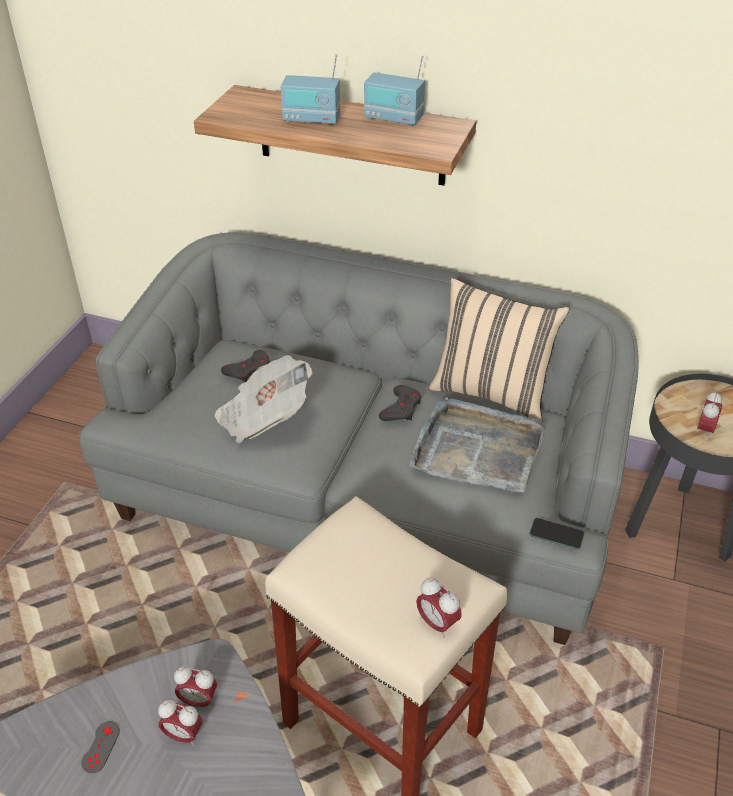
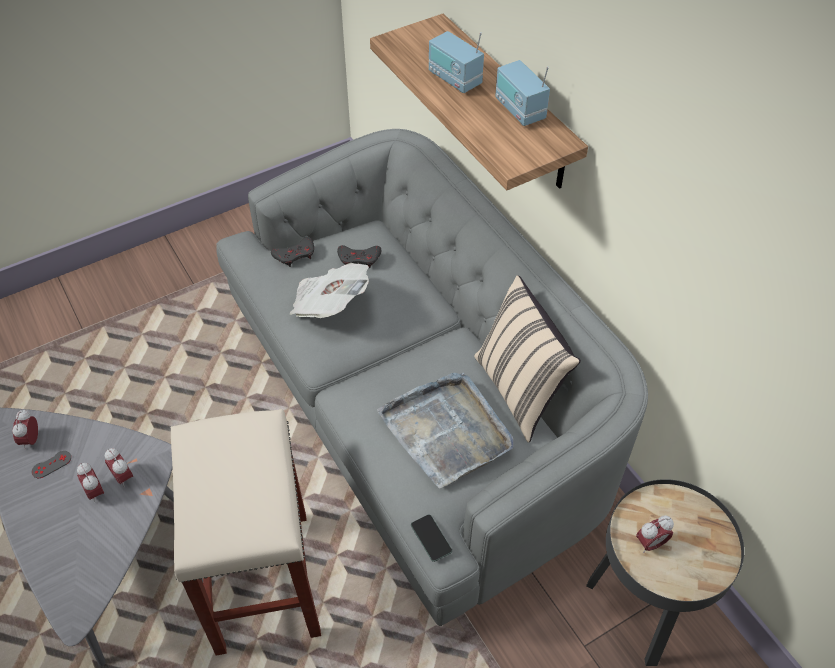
camera: 40 degrees right, 10 degrees up
(401, 408) = (433, 359): grey game controller -> grey game controller (295, 254)
(437, 623) = (221, 537): alarm clock -> alarm clock (31, 440)

